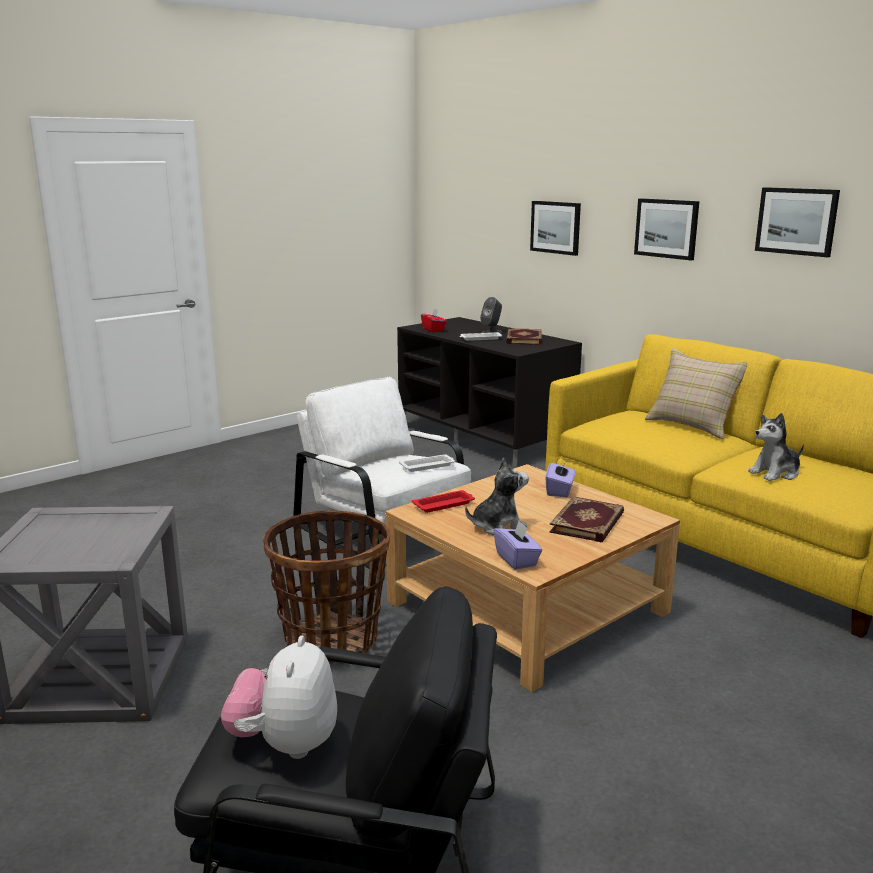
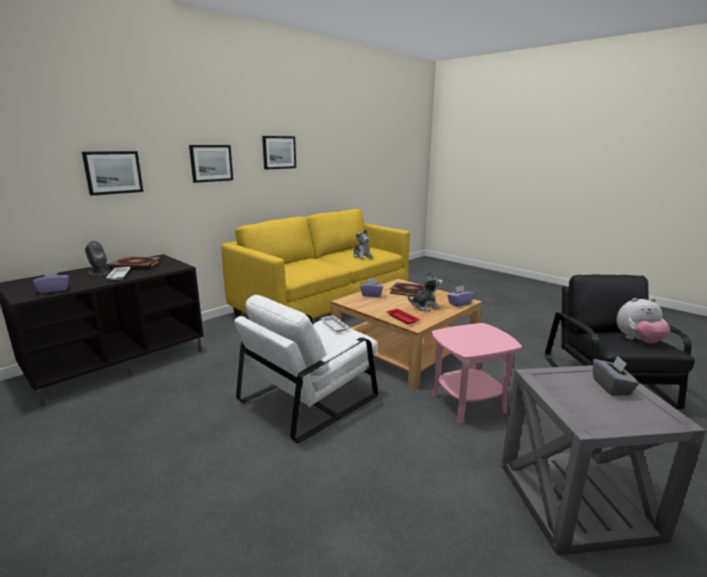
camera: 95 degrees left, 0 degrees up
(86, 550) = (611, 387): none -> grey tissue box
(331, 641) = (468, 403): basket -> pink side table
(433, 330) = (54, 290): red tissue box -> purple tissue box
(497, 526) = (424, 307): plush toy -> plush toy turned 105 degrees clockwise
(693, 425) = (295, 261): beige pillow -> none

